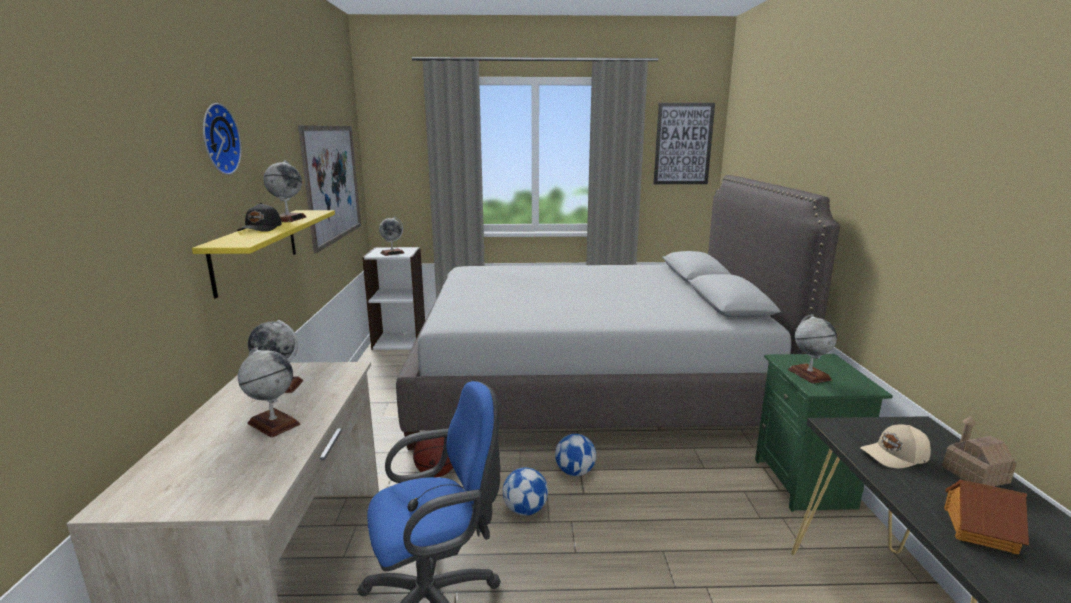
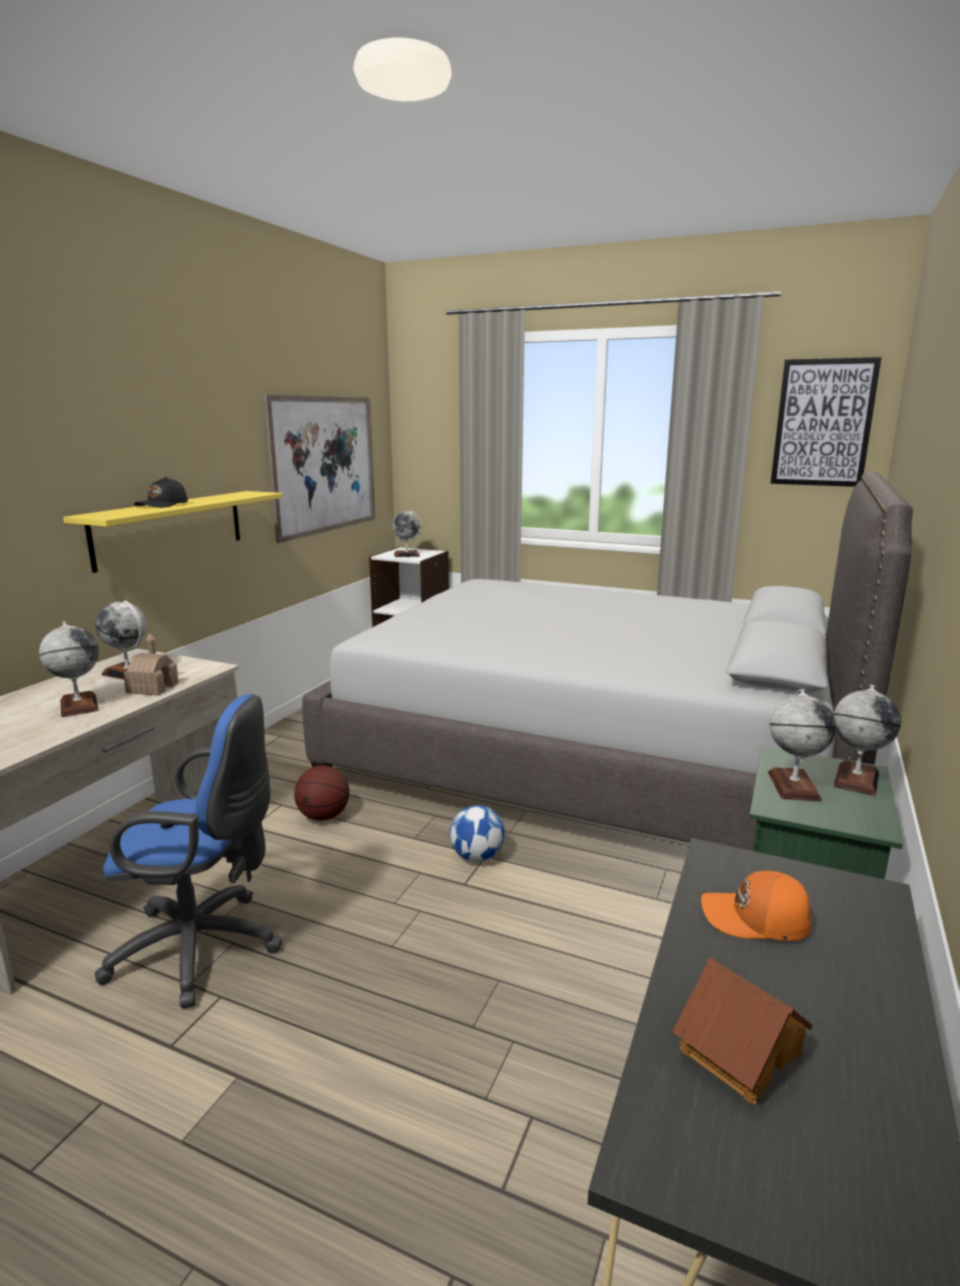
camera: 25 degrees right, 0 degrees up
(217, 139) = (117, 406): wall clock -> none
(288, 219) = (212, 498): globe -> globe (856, 779)
(525, 510) = (380, 882): football -> none
(895, 456) = (756, 920): beige cap -> orange cap
(975, 475) = (858, 983): toy house -> toy house (152, 688)

